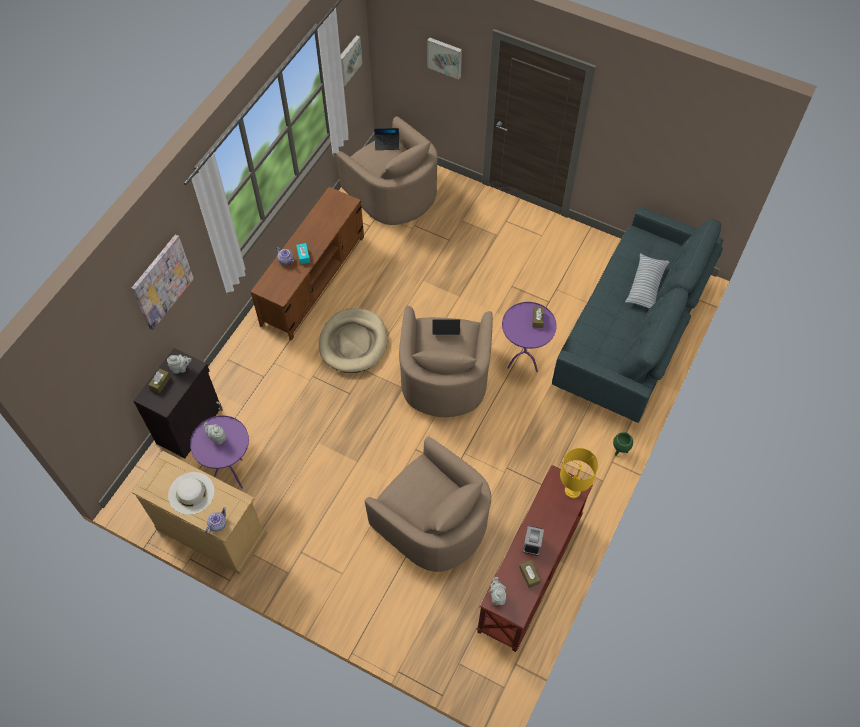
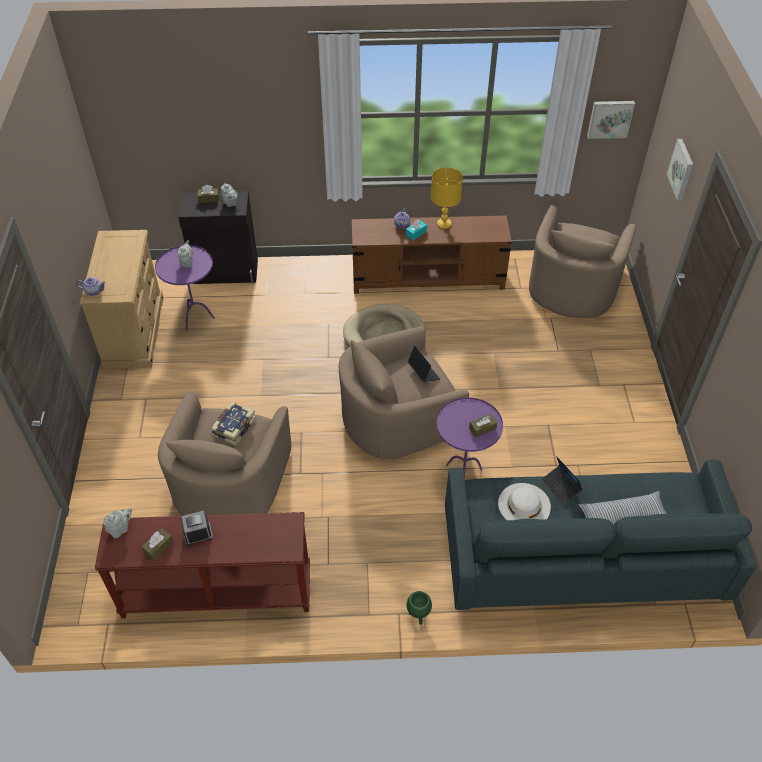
camera: 60 degrees right, 10 degrees down
(162, 282) = (258, 115): picture -> none
(191, 493) = (115, 263): white hat -> white hat (524, 505)
(387, 144) = (601, 237): laptop -> laptop (561, 486)
(417, 485) = (233, 427): none -> book
(572, 490) = (282, 544): yellow table lamp -> yellow table lamp (443, 223)

